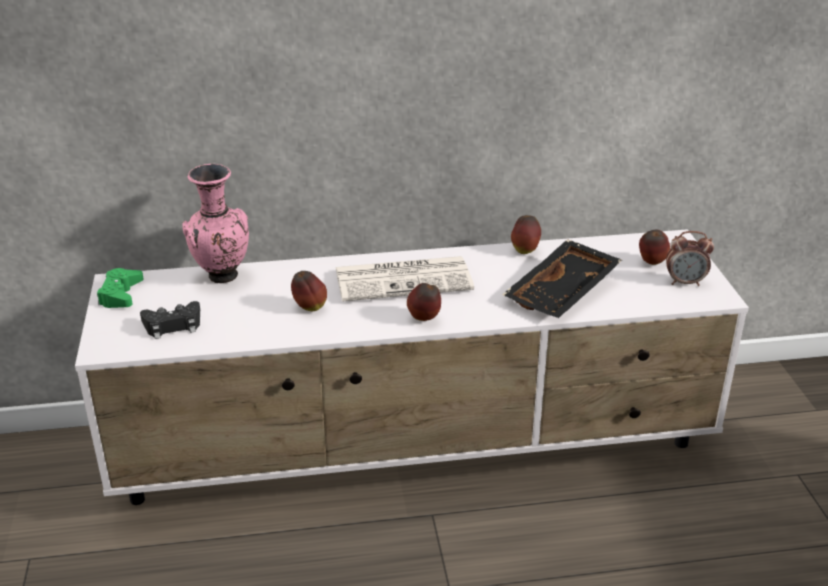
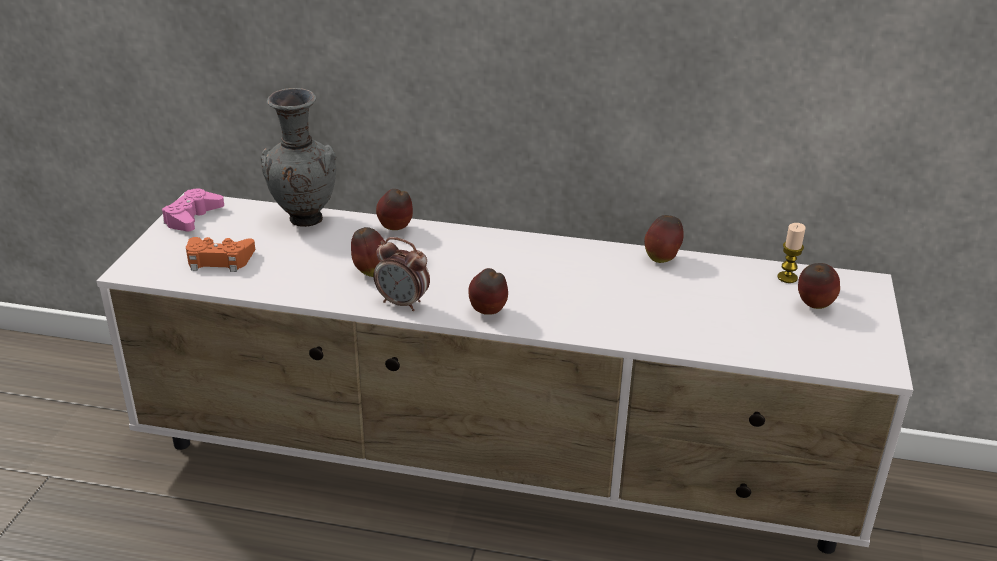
camera: 20 degrees right, 0 degrees up
(120, 294) = (192, 217): green game controller -> pink game controller
(173, 325) = (219, 260): black game controller -> orange game controller
(222, 278) = (303, 221): pink vase -> grey vase
(305, 269) = (396, 229): none -> apple
(405, 279) = (498, 263): newspaper -> none
(563, 292) = (676, 318): black tray -> none
(621, 246) = (787, 277): none -> candle
(685, 282) = (844, 339): alarm clock -> alarm clock (403, 303)

